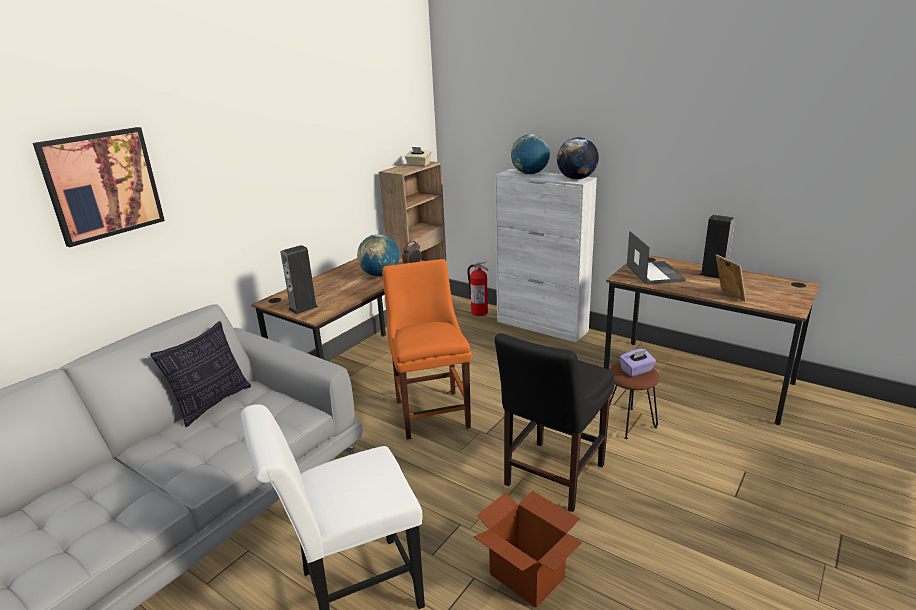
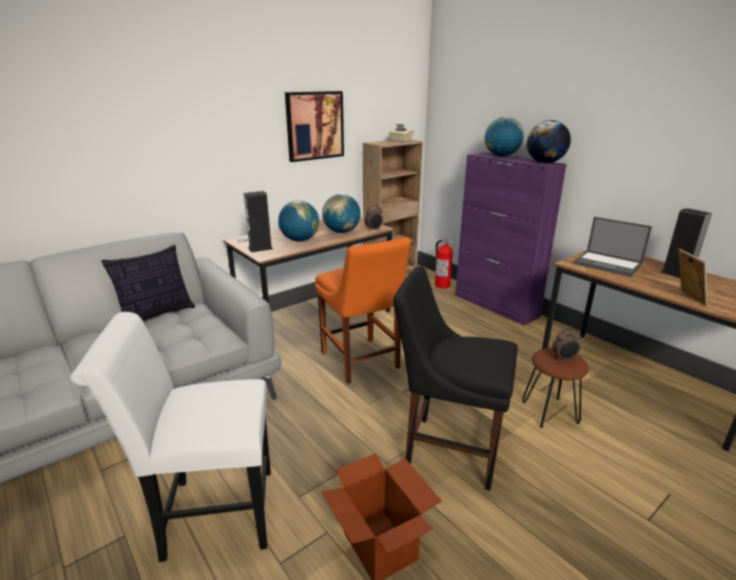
camera: 15 degrees right, 0 degrees up
(102, 185) = (90, 111): picture -> picture (315, 126)
(341, 292) = (300, 240): none -> globe
(431, 411) = (361, 362): orange chair -> orange chair turned 150 degrees clockwise
(542, 326) = (496, 306): white cabinet -> purple cabinet
(551, 477) = (447, 449): black chair -> black chair turned 60 degrees clockwise
(636, 370) = (564, 359): purple tissue box -> alarm clock
(654, 273) = (608, 264): laptop -> laptop turned 120 degrees clockwise

